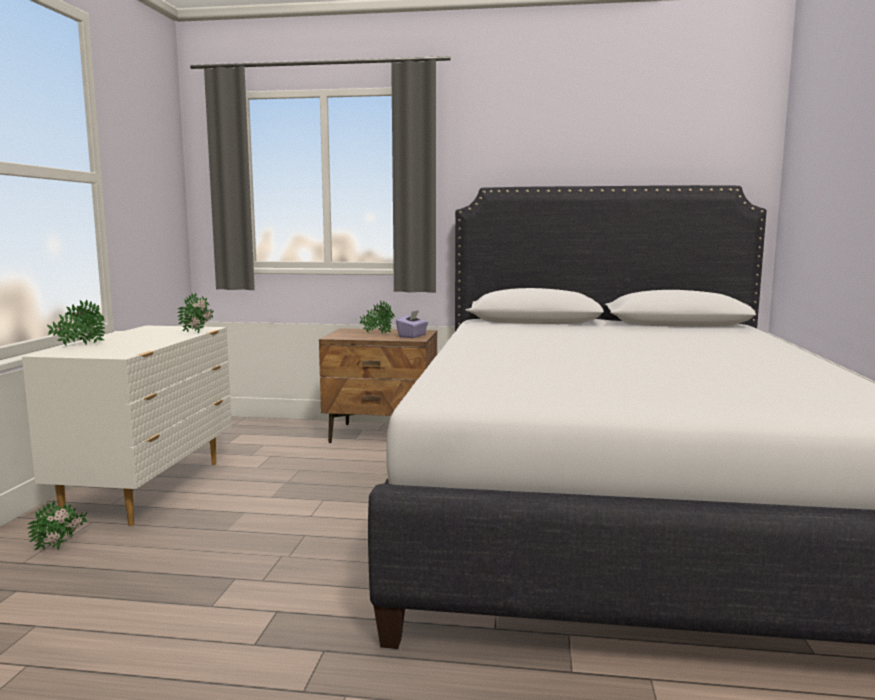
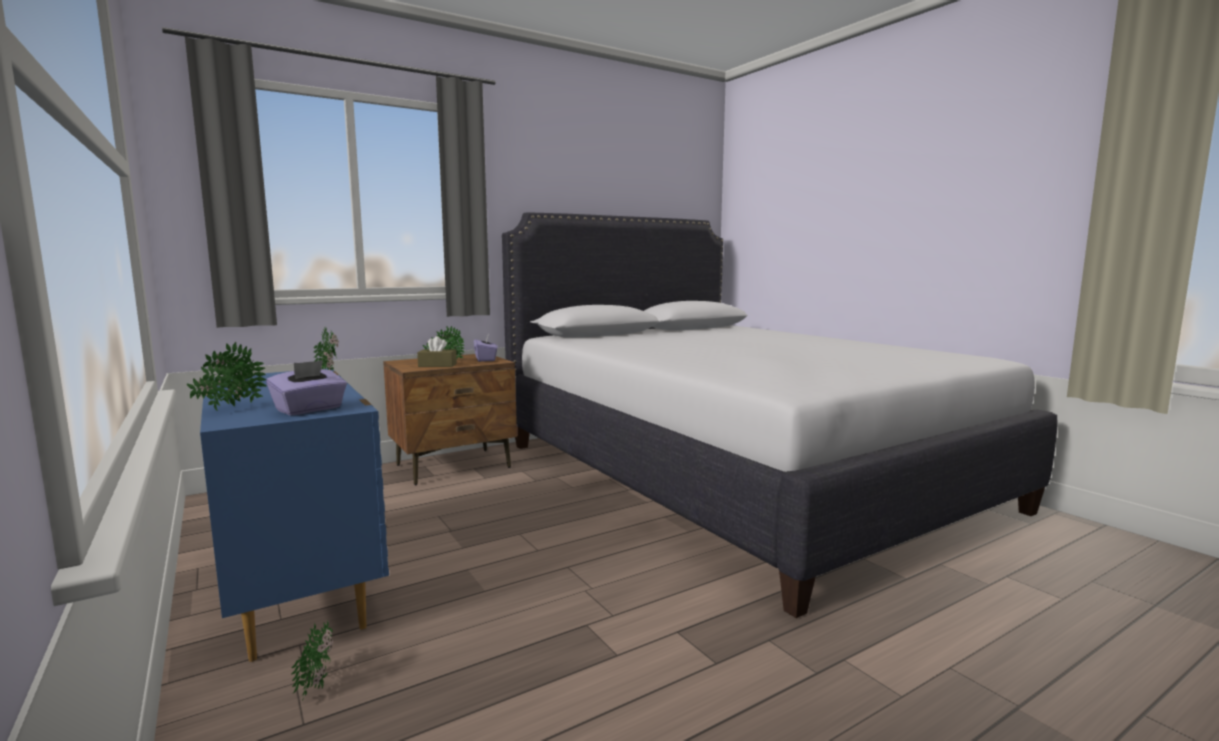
camera: 40 degrees left, 0 degrees up
(103, 352) = (310, 409): none -> purple tissue box
(150, 489) = (299, 586): white dresser -> blue dresser
(360, 336) = (437, 365): none -> brown tissue box

